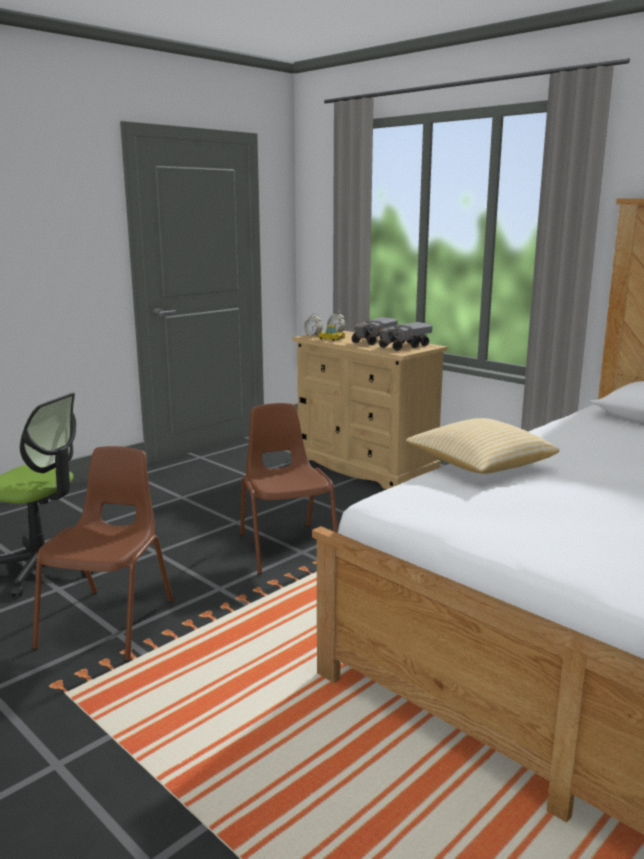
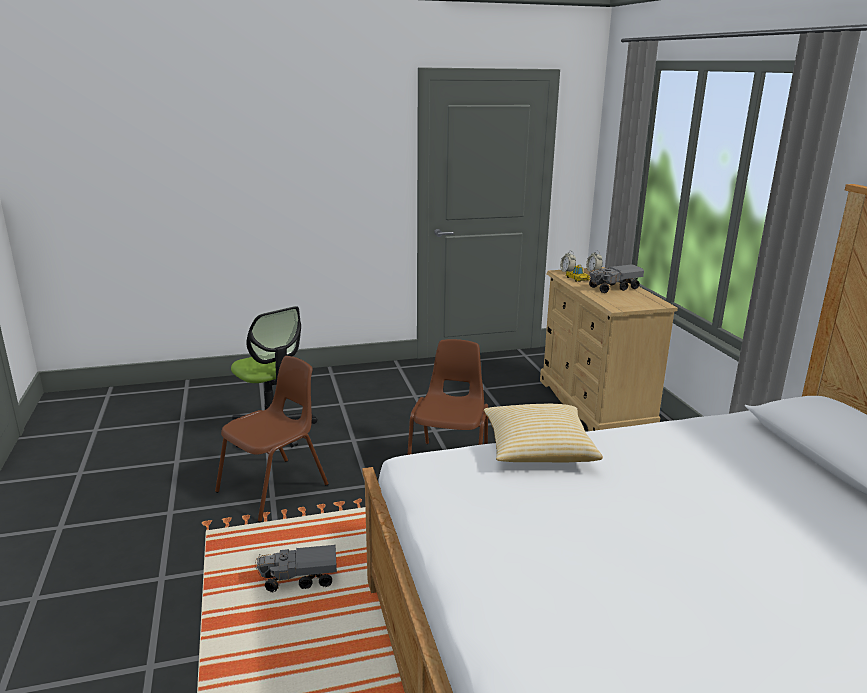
camera: 30 degrees right, 5 degrees up
(404, 346) = (631, 300): toy truck -> toy truck (299, 579)

